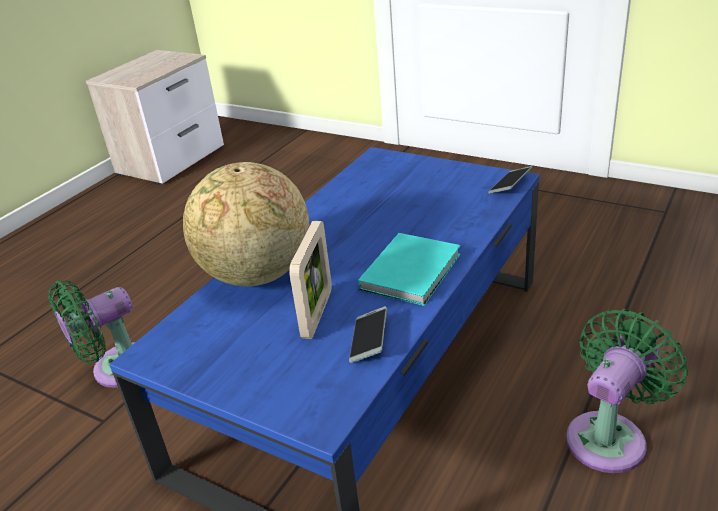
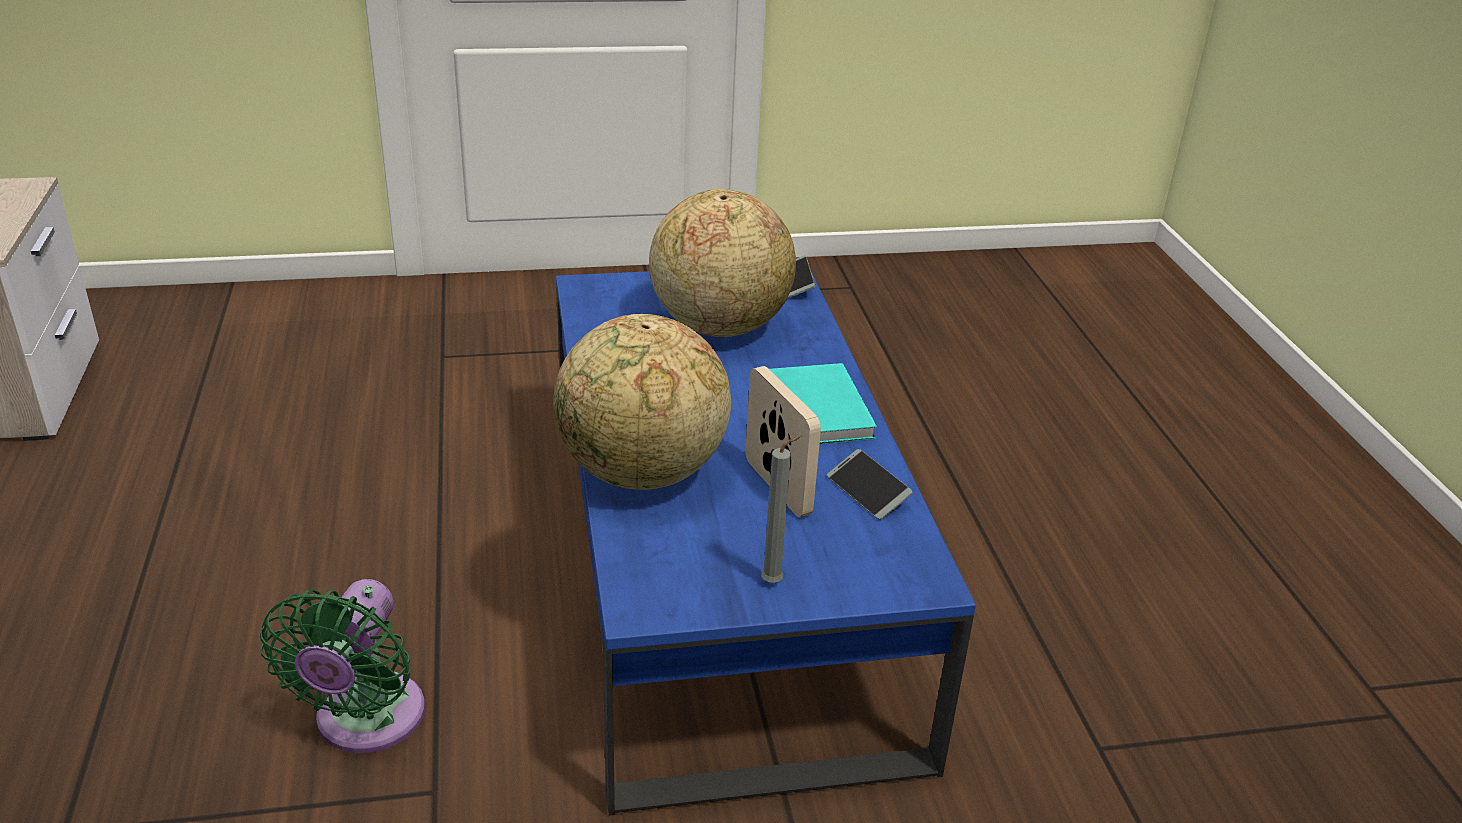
camera: 45 degrees left, 0 degrees up
(232, 374) = (775, 582): none -> grey candle
(423, 200) = (719, 326): none -> globe
(610, 436) = (1020, 534): green fan -> none

